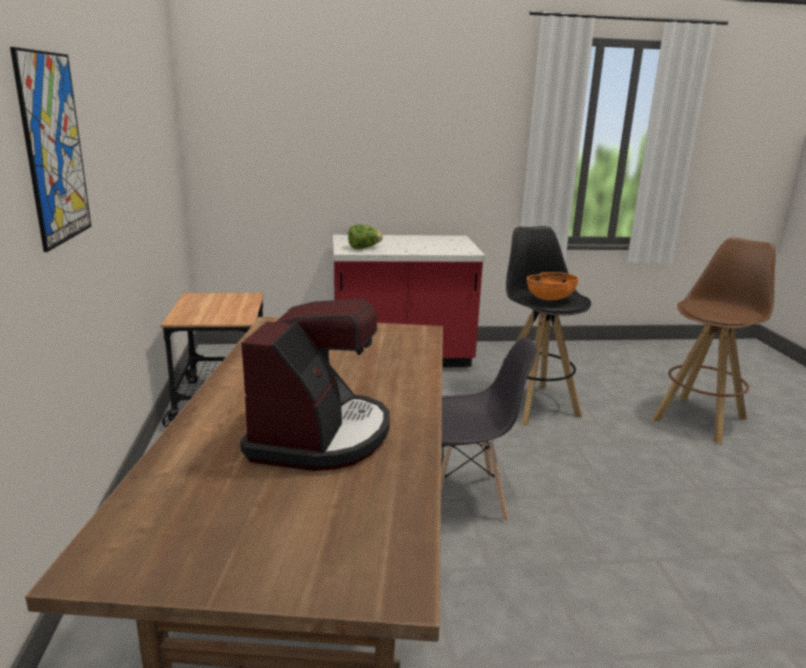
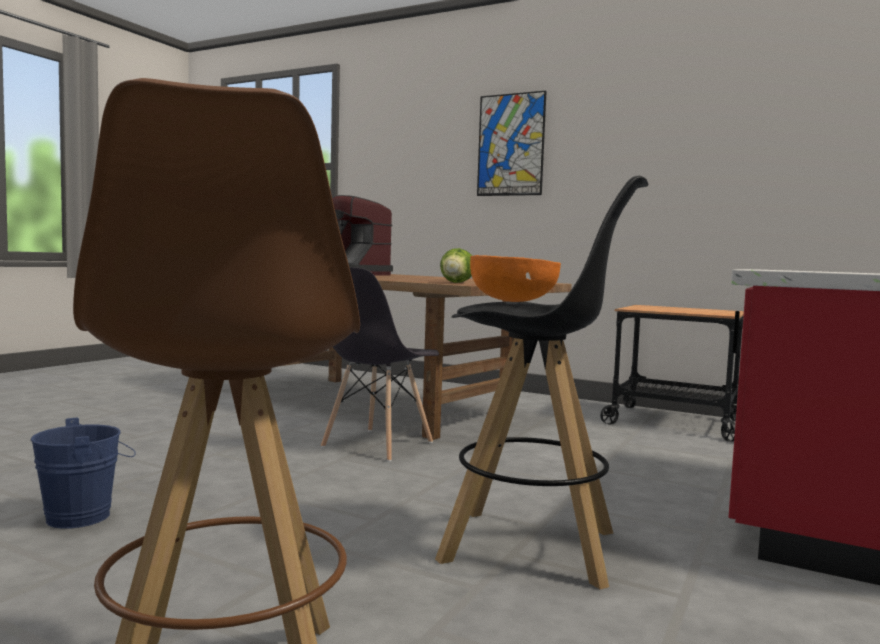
camera: 125 degrees right, 15 degrees down
(364, 248) = (796, 270): lettuce -> lettuce (456, 282)
(734, 528) = (86, 516): none -> blue bucket

